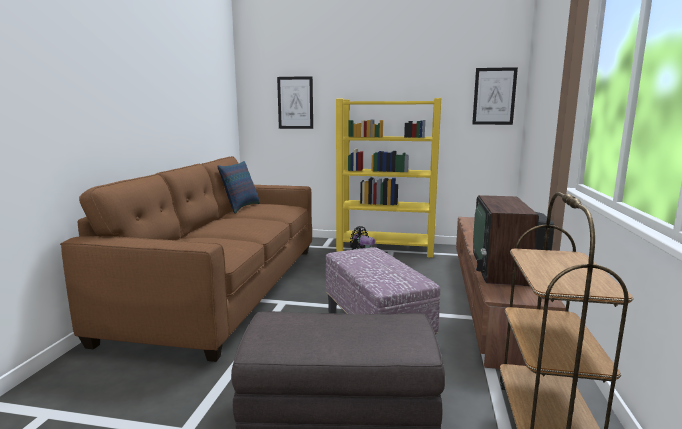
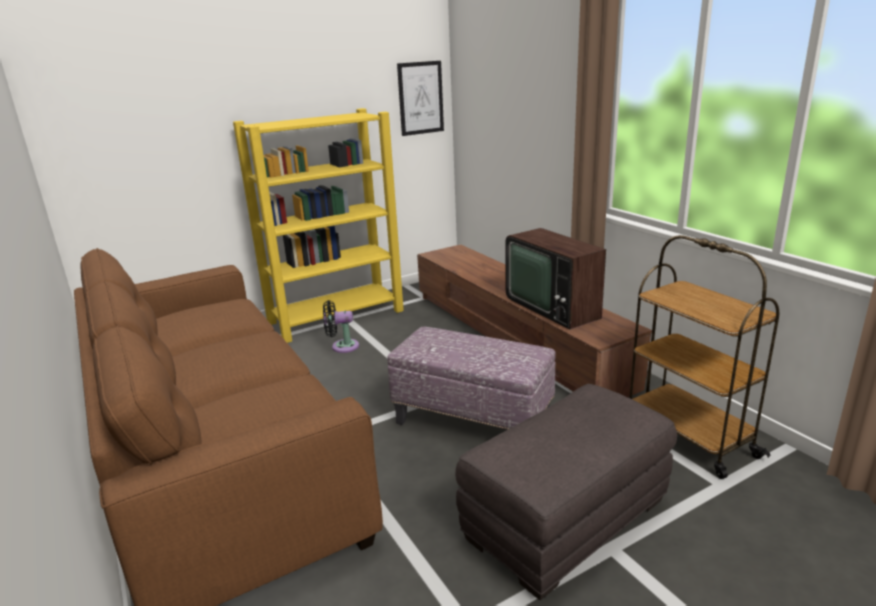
camera: 40 degrees left, 10 degrees up
(241, 208) = (164, 329): blue pillow -> none
(295, 103) = (147, 134): picture -> none

